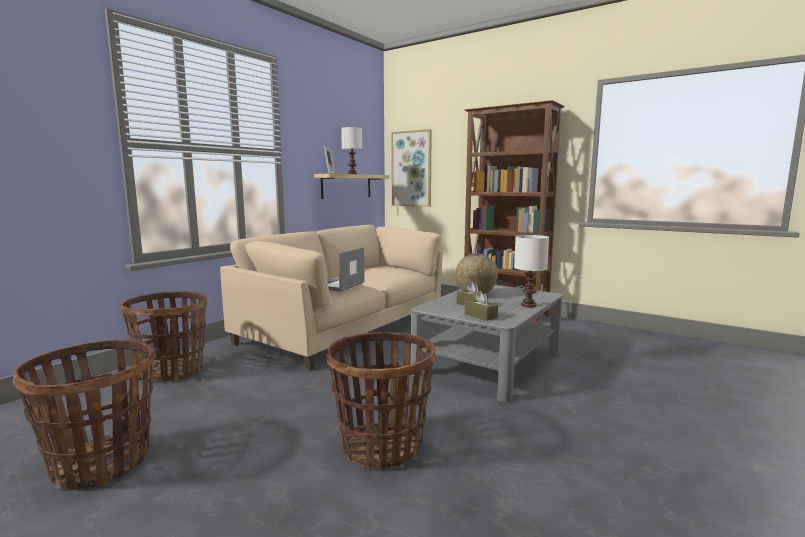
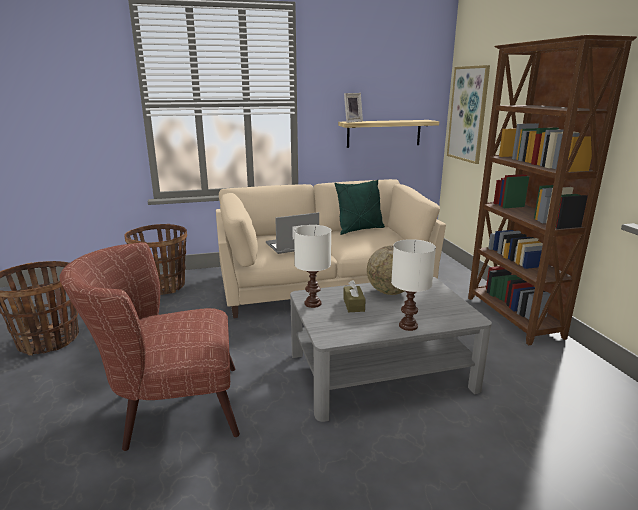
camera: 40 degrees right, 10 degrees up
(352, 174) = (387, 121): white table lamp -> white table lamp (312, 304)
(365, 269) = (359, 229): none -> green pillow
(382, 446) = (169, 407): basket -> brown armchair
(480, 316) = (328, 322): brown tissue box -> none

